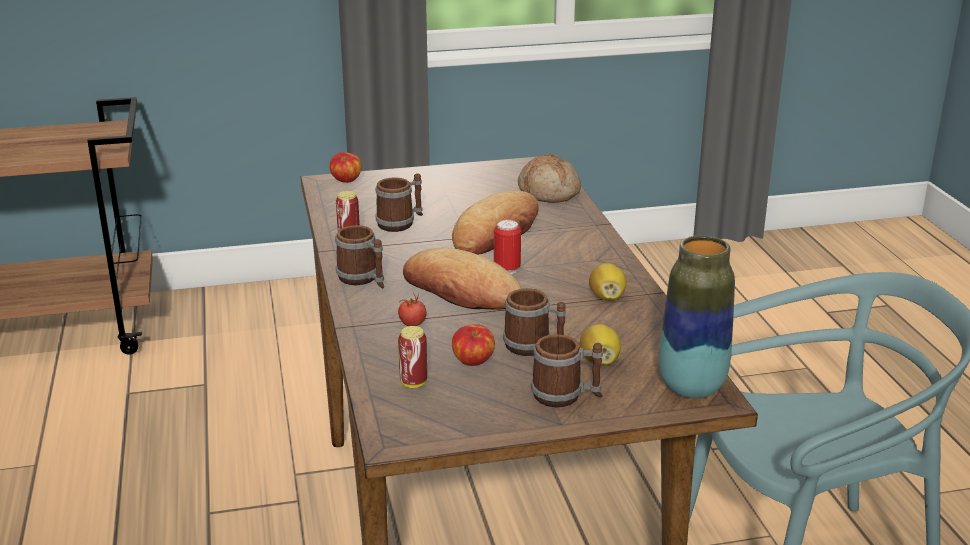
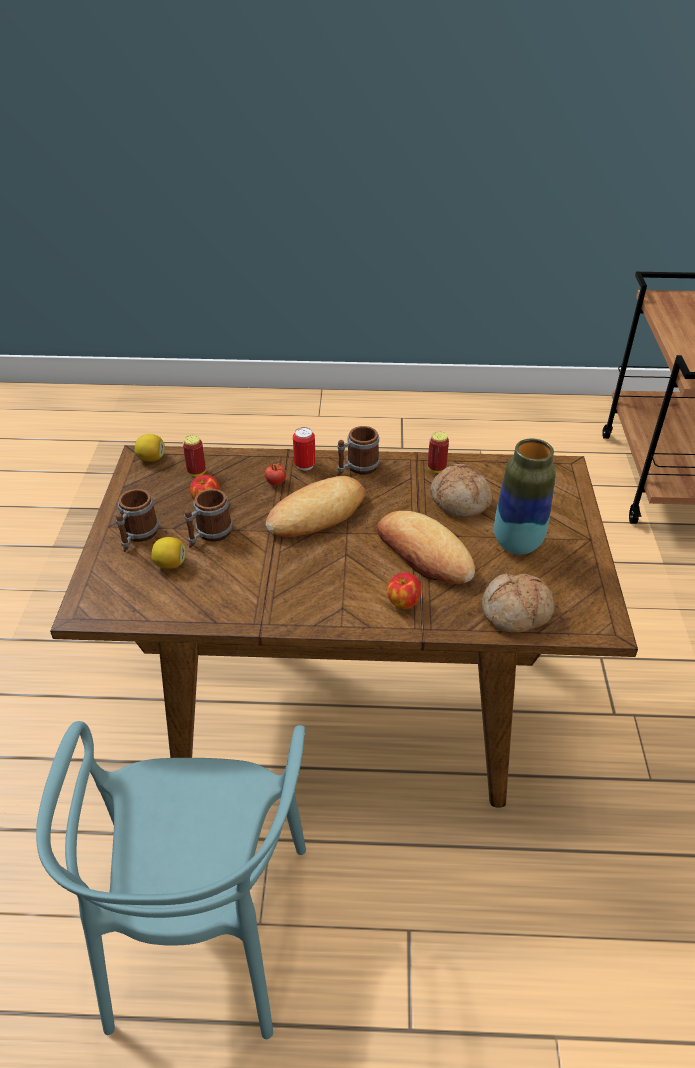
camera: 105 degrees right, 15 degrees up
(346, 181) = (566, 479): apple -> apple (403, 602)
(401, 223) = (460, 500): mug -> bread
(507, 269) = (344, 546): can -> can (304, 465)
(607, 297) = (267, 595): lemon -> lemon (151, 458)
(691, 387) = (105, 604): vase -> vase (517, 543)

